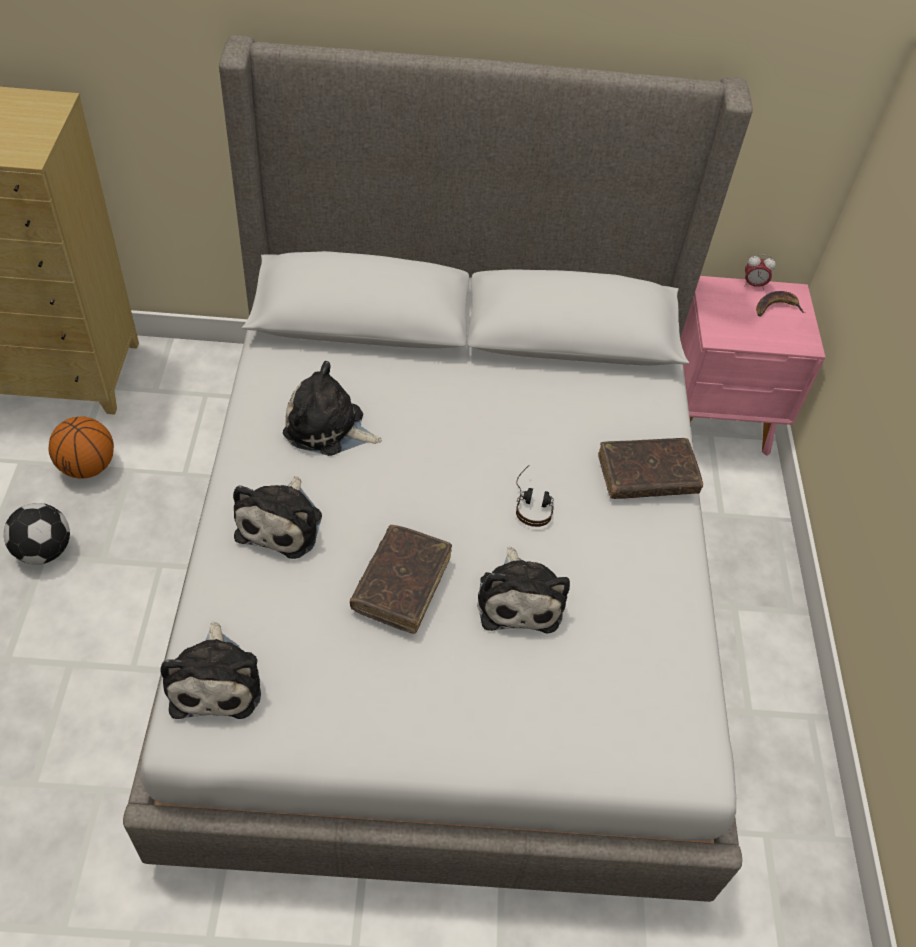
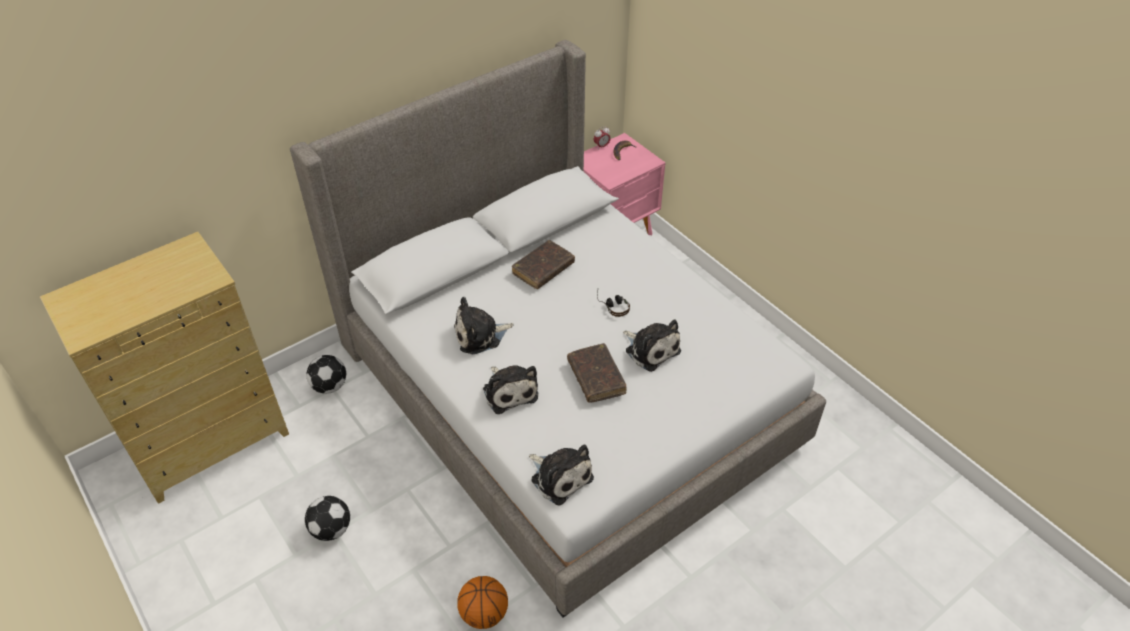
camera: 35 degrees left, 5 degrees down
(87, 467) = (305, 471): basketball -> basketball (484, 614)
(206, 389) = (330, 385): none -> football
(647, 476) = (648, 261): brown book -> brown book (543, 269)

